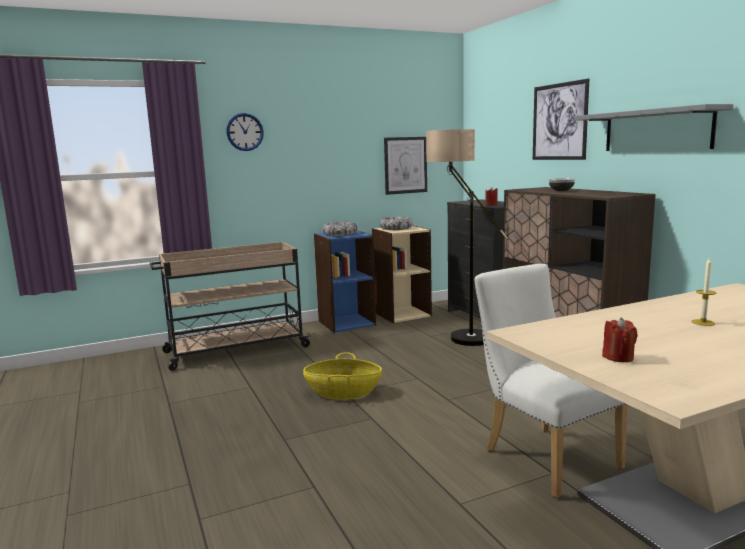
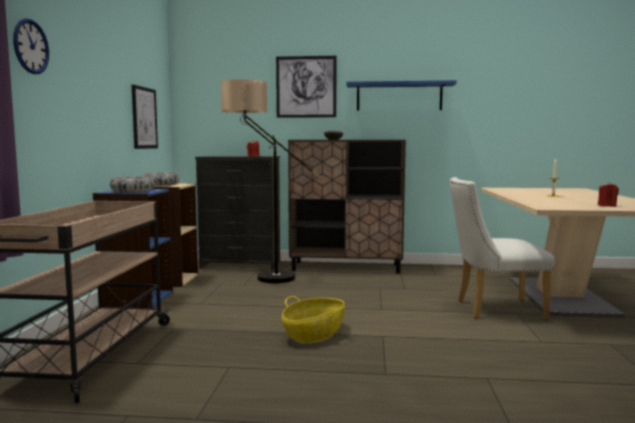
camera: 60 degrees left, 5 degrees down
(656, 130) = (399, 97): grey shelf -> blue shelf

